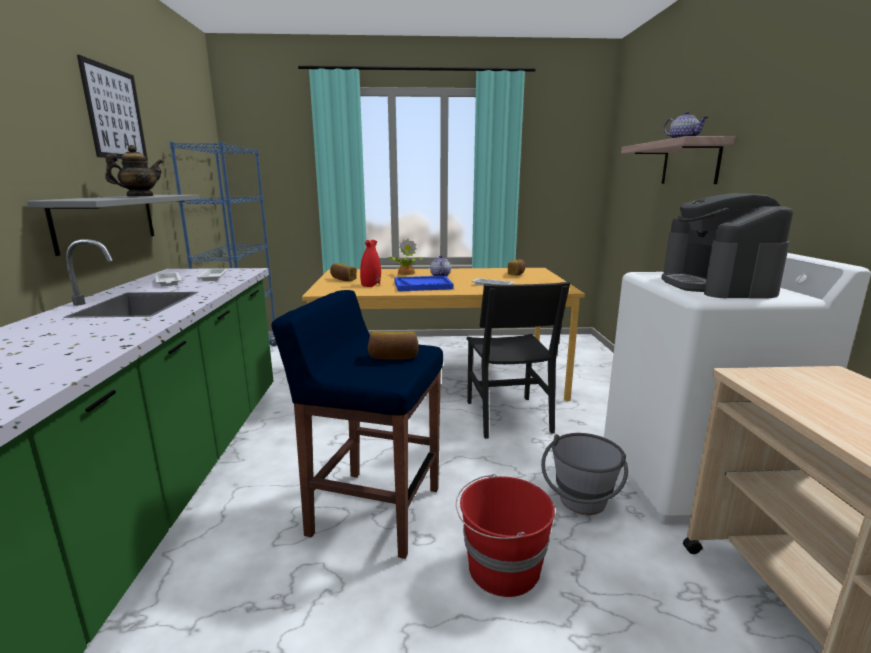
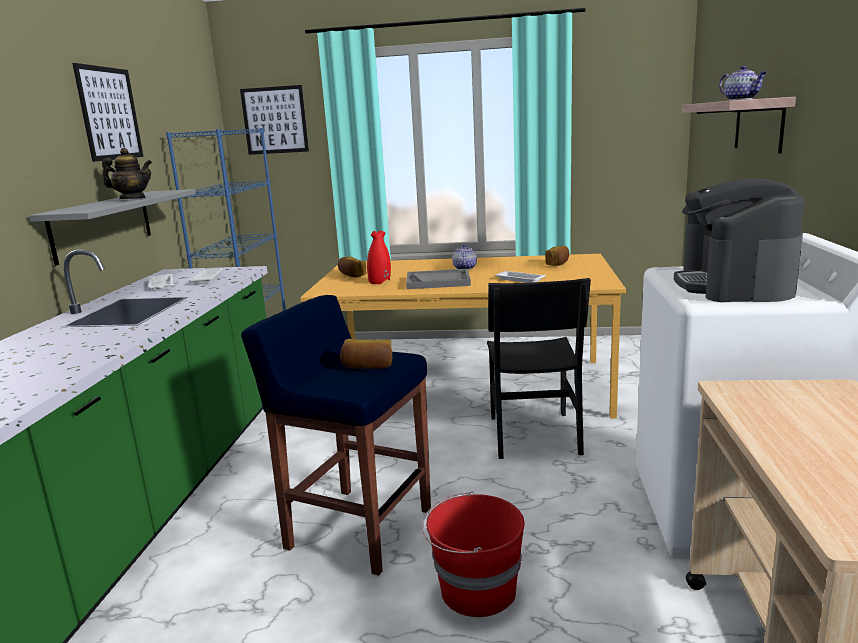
camera: 10 degrees right, 0 degrees up
(139, 196) = (133, 199): teapot -> teapot turned 45 degrees clockwise
(267, 144) = (275, 120): none -> picture
(405, 273) = (425, 265): potted plant -> none
(423, 285) = (438, 281): blue tray -> grey tray
(580, 506) = (584, 534): grey bucket -> none

